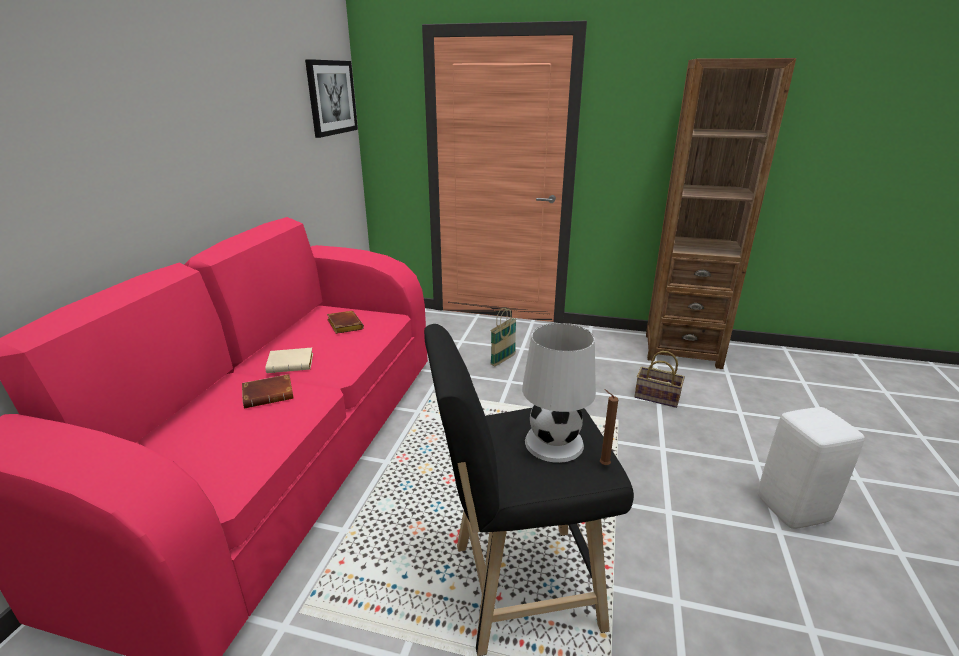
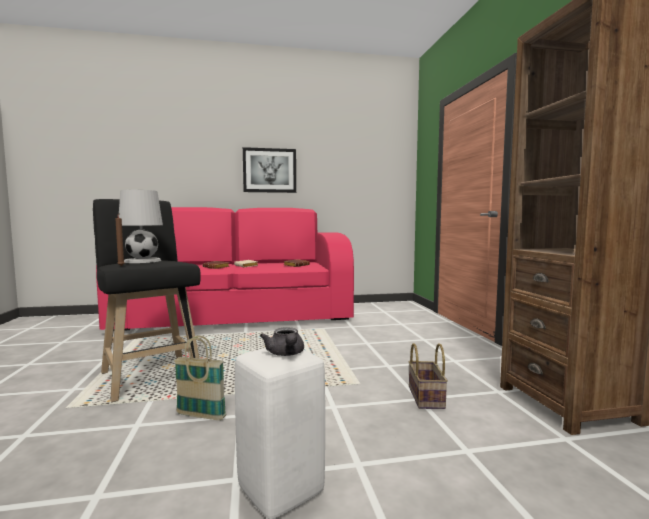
camera: 65 degrees right, 20 degrees down
(331, 97) = (385, 155): picture -> picture (269, 170)
(503, 360) = (395, 337): basket -> basket (201, 416)
(824, 418) = (285, 354): none -> grey teapot

